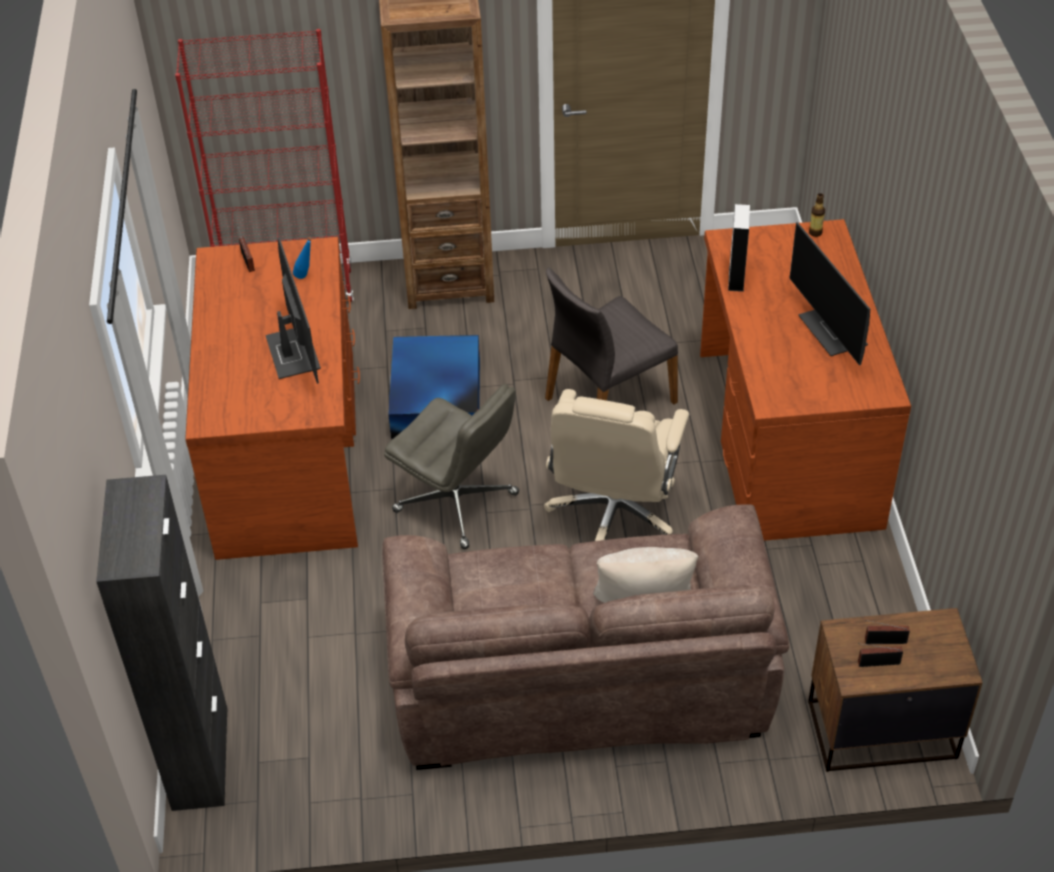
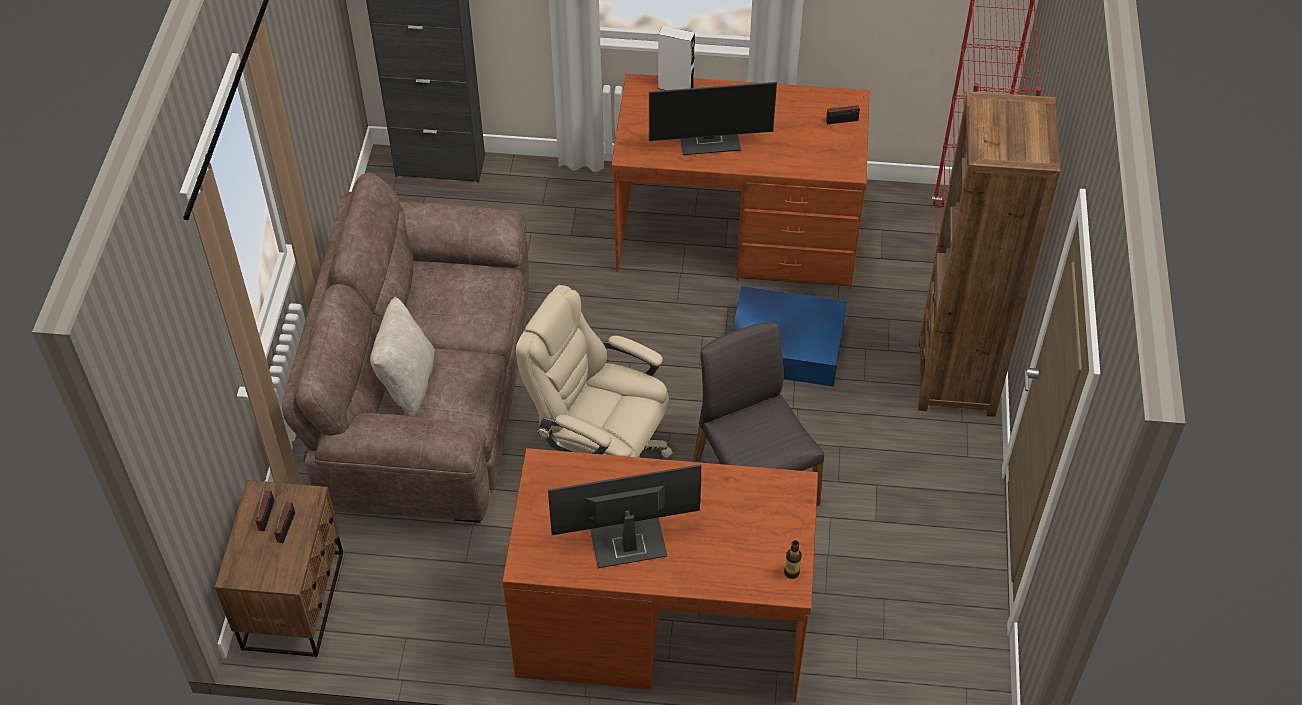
camera: 100 degrees right, 5 degrees up
(306, 278) = (809, 157): blue bottle -> none
(457, 503) = (647, 344): grey office chair -> none
(736, 278) = (732, 480): white speaker -> white speaker (675, 87)

